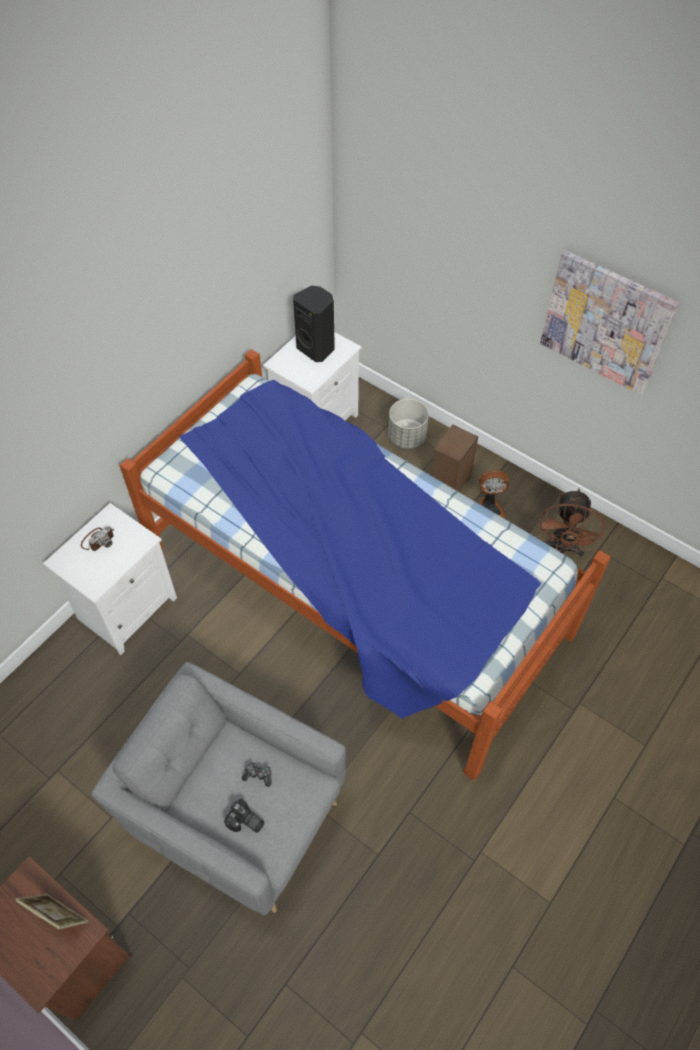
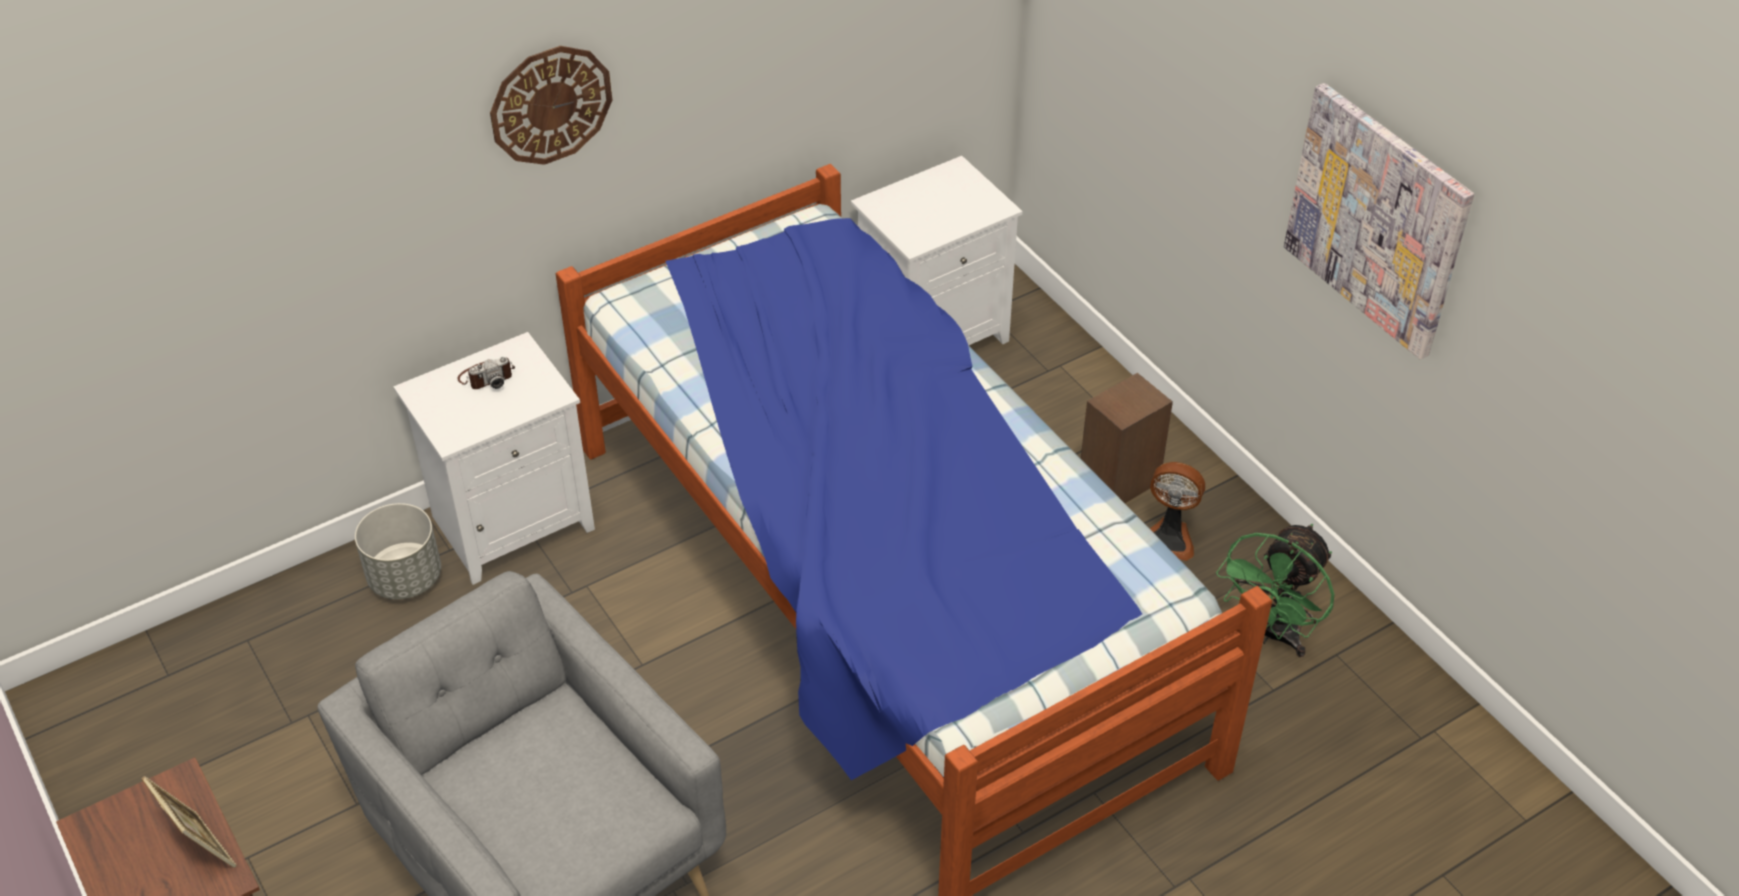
camera: 20 degrees right, 10 degrees down
(99, 371) = (550, 104): none -> wall clock
(245, 822) = (526, 827): camera -> none
(258, 775) = (576, 769): game controller -> none
(317, 348) = (948, 197): black speaker -> none
(406, 437) = (1076, 395): grey planter -> grey planter (404, 578)
(562, 548) = (1270, 634): brown fan -> green fan

